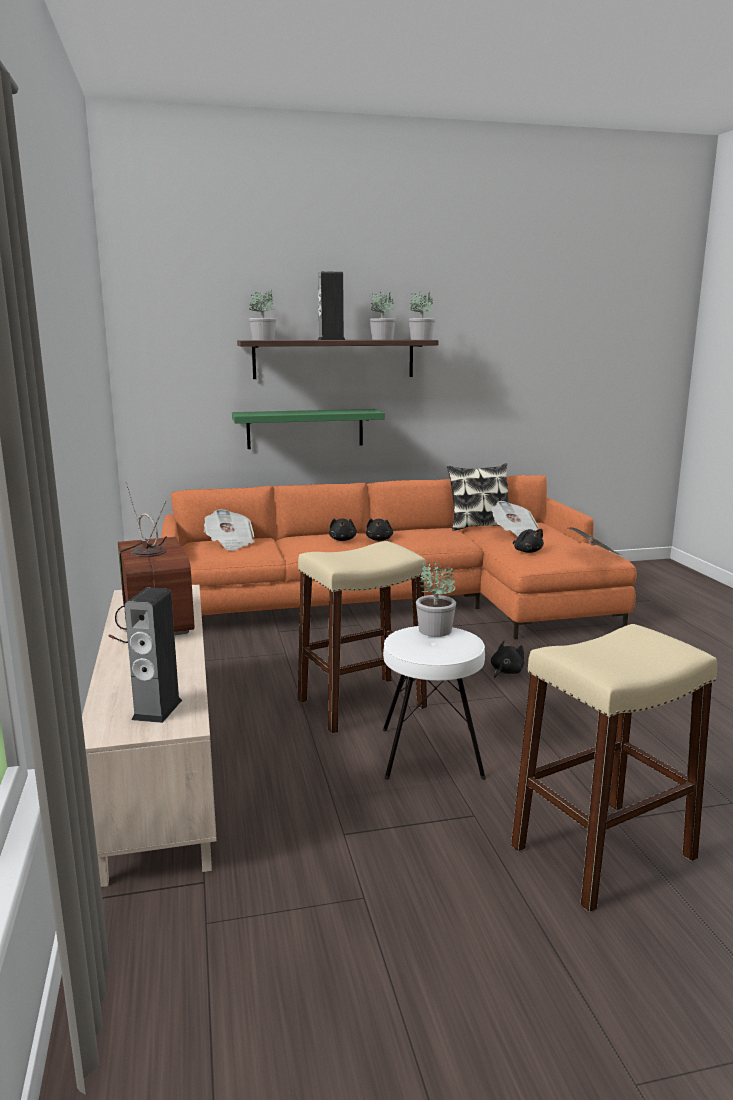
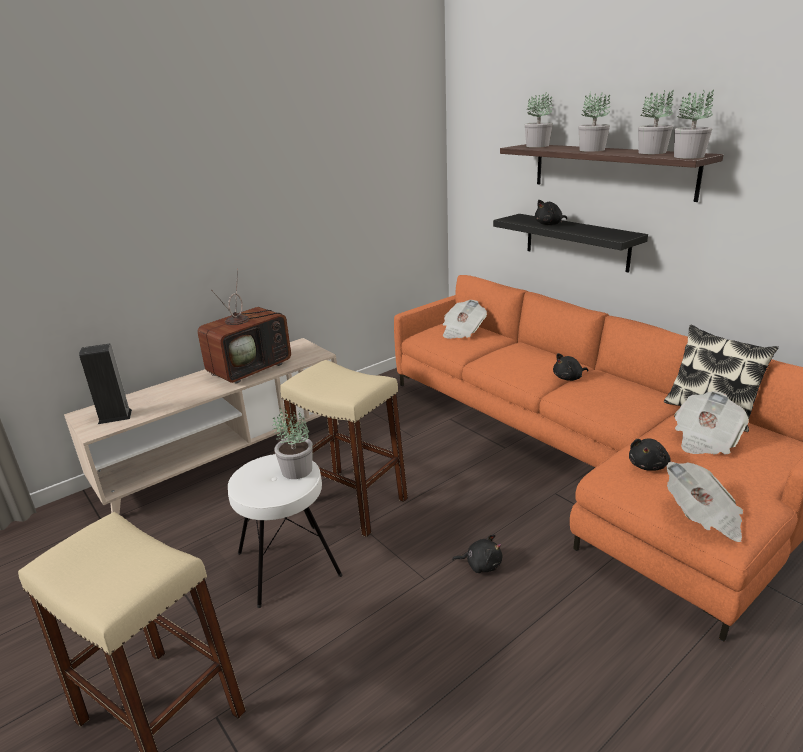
camera: 65 degrees right, 10 degrees up
(305, 428) = (576, 242): green shelf -> black shelf
(331, 339) = (592, 150): speaker -> potted plant
(343, 540) = (533, 364): black plush toy -> black plush toy (549, 224)

